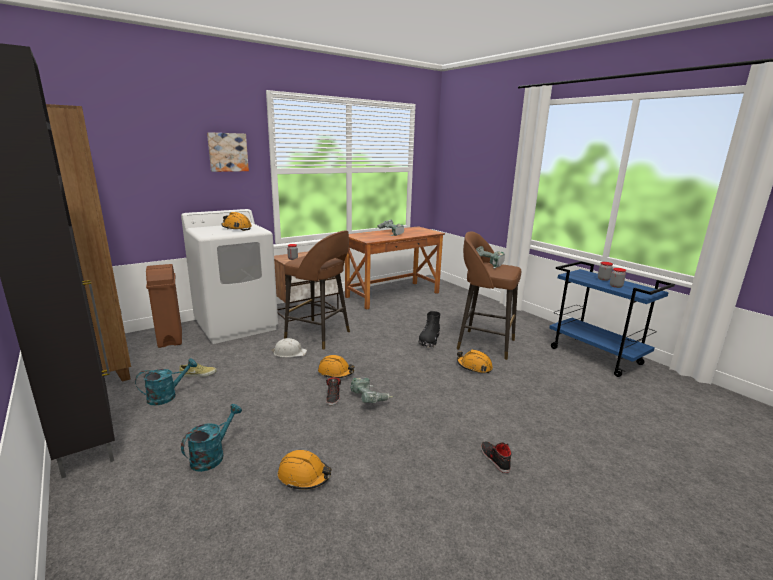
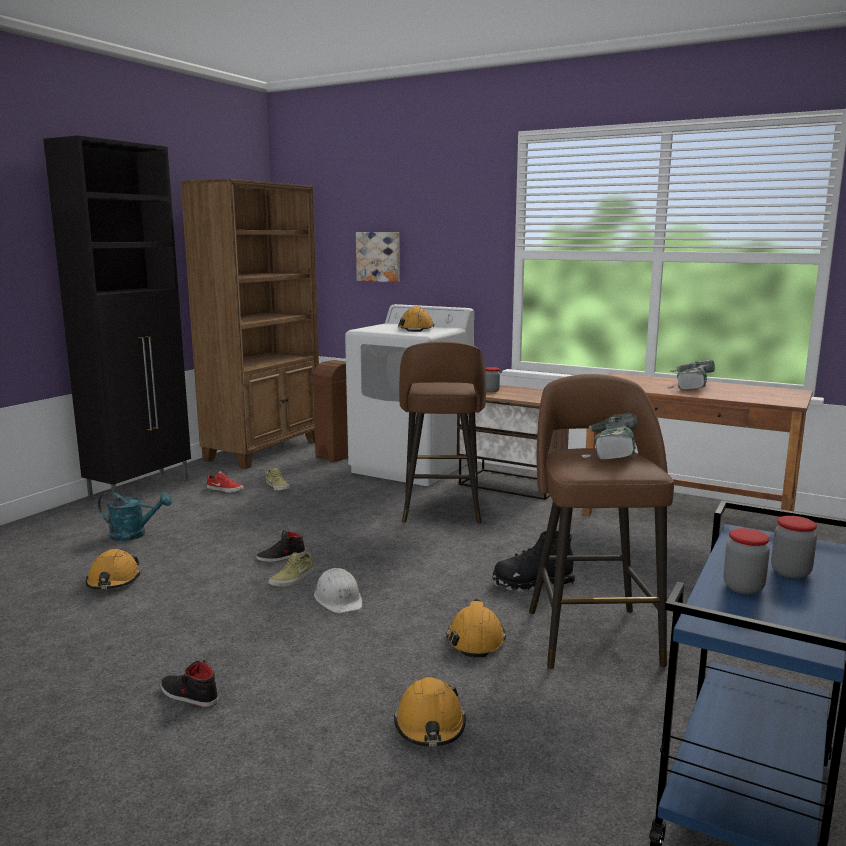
camera: 65 degrees right, 5 degrees down
(167, 396) = (226, 489): turquoise watering can -> red shoe
(227, 152) = (458, 226): picture -> picture (379, 256)
(289, 352) = (371, 508): white hard hat -> white hard hat (339, 599)
(335, 372) = (344, 544): orange hard hat -> orange hard hat (430, 725)
(370, 399) = (292, 579): power drill -> beige shoe
(494, 459) = (188, 695): black shoe -> black shoe turned 105 degrees counterclockwise

